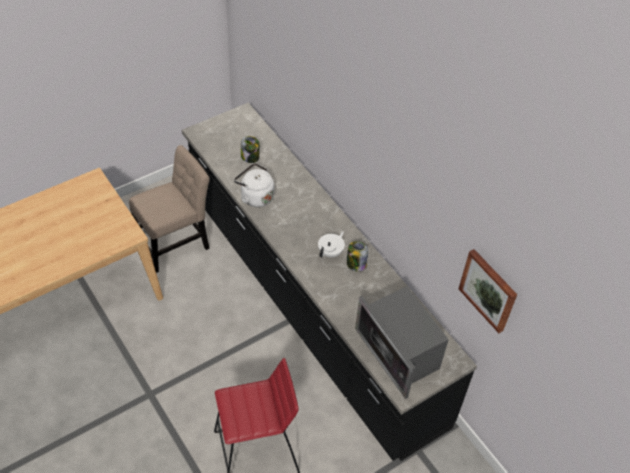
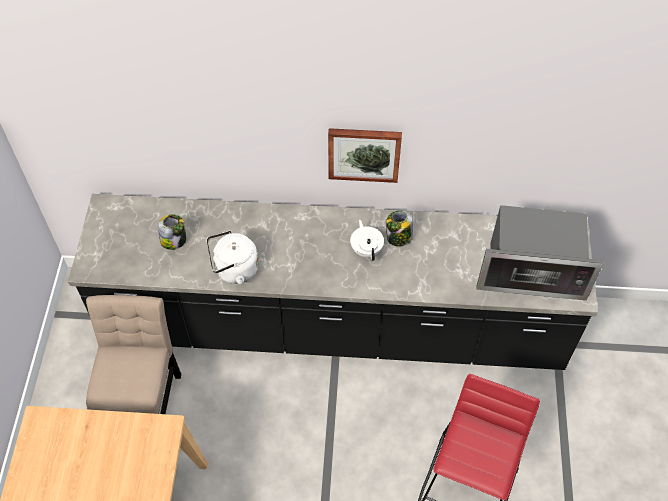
camera: 50 degrees left, 5 degrees up
(488, 290) = (594, 137): picture -> picture (364, 153)

